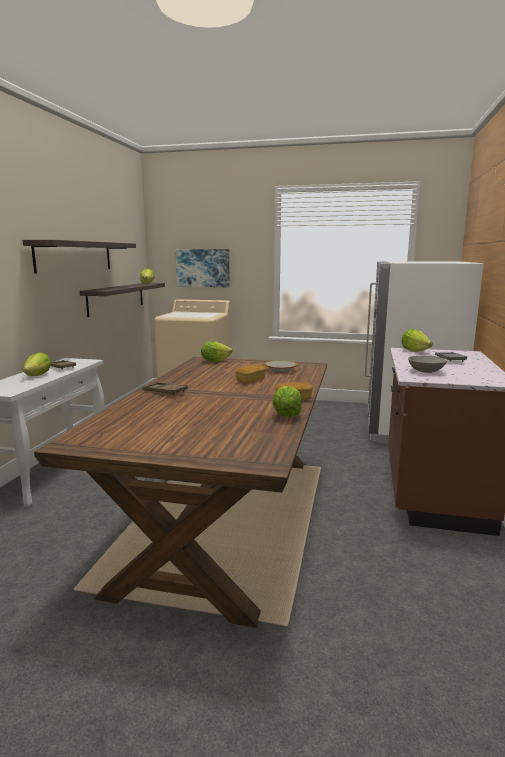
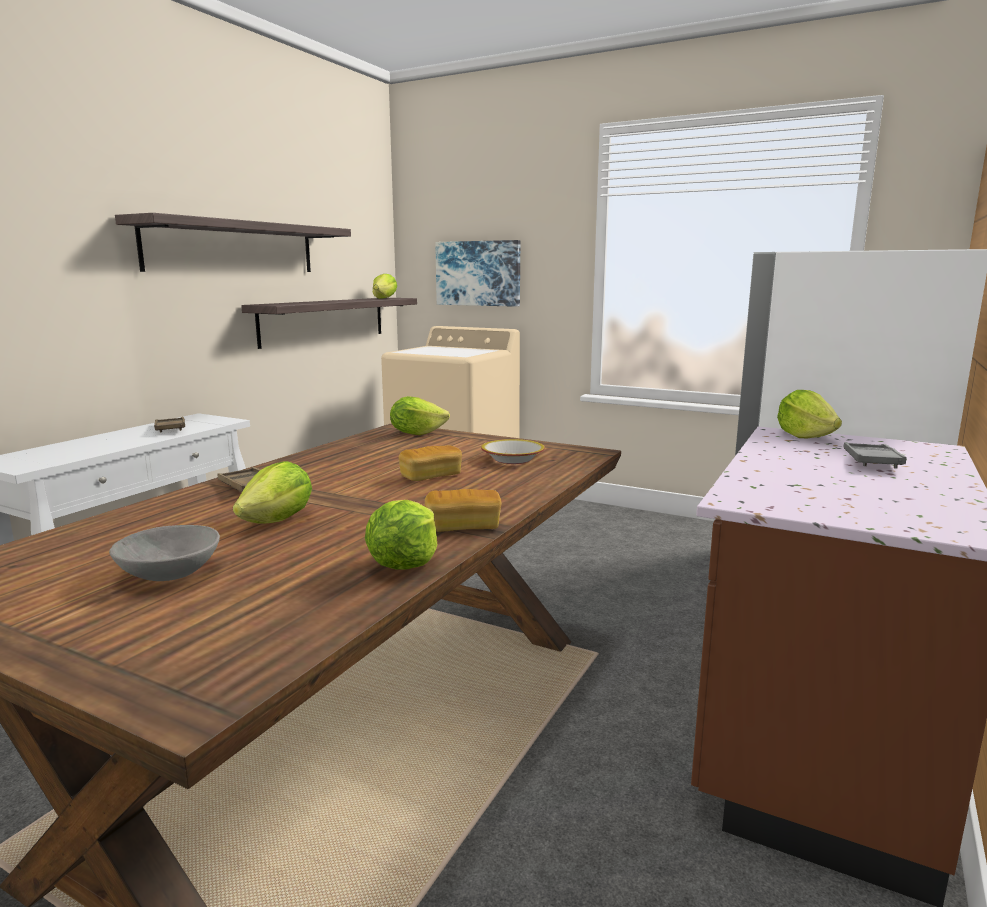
camera: 15 degrees right, 0 degrees up
(38, 375) = (114, 440): lettuce -> lettuce (278, 521)
(425, 371) = (785, 486): grey bowl -> grey bowl (170, 574)

